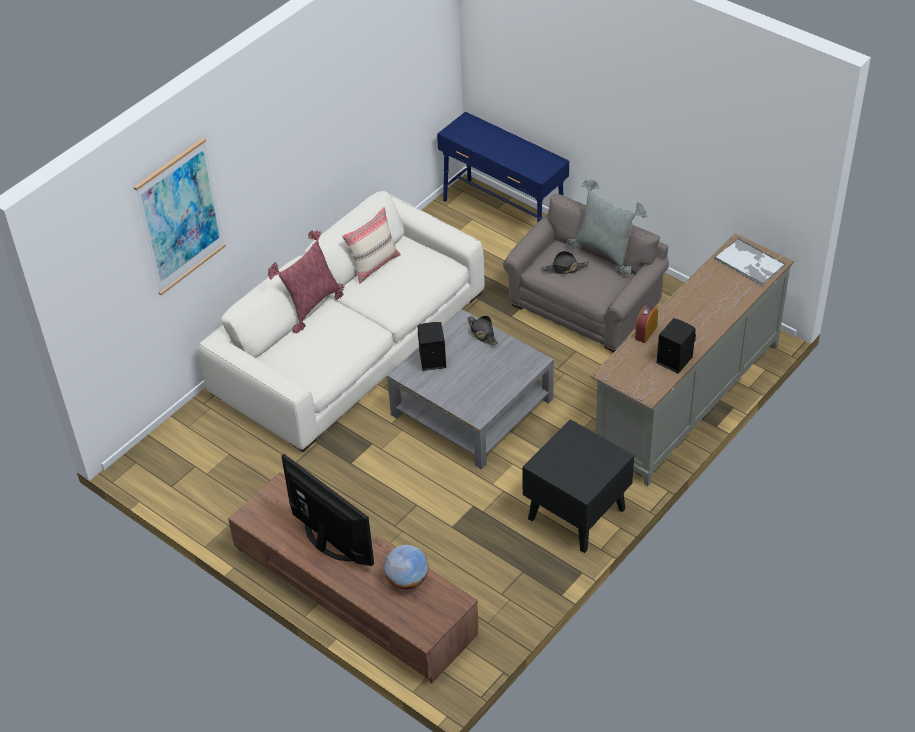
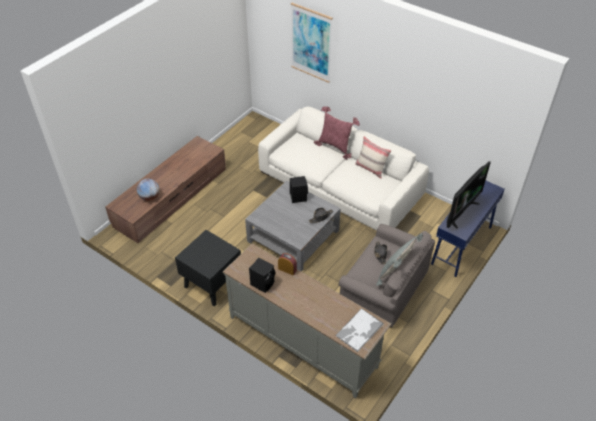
camera: 85 degrees right, 0 degrees up
(328, 543) = (177, 168): television -> television (461, 212)

